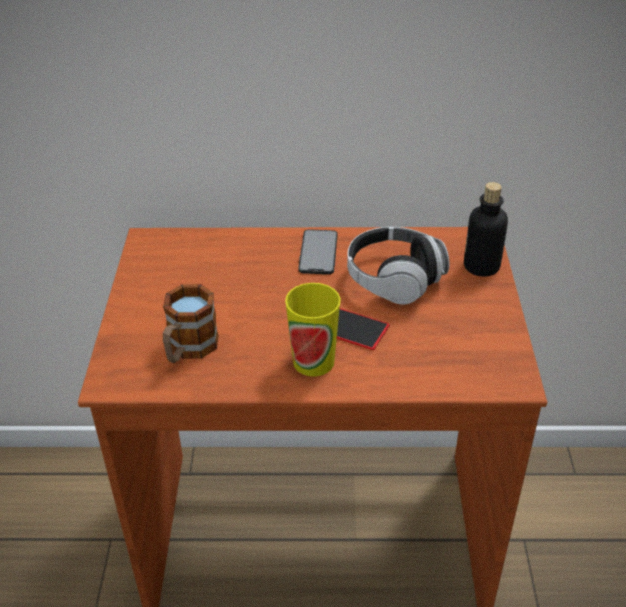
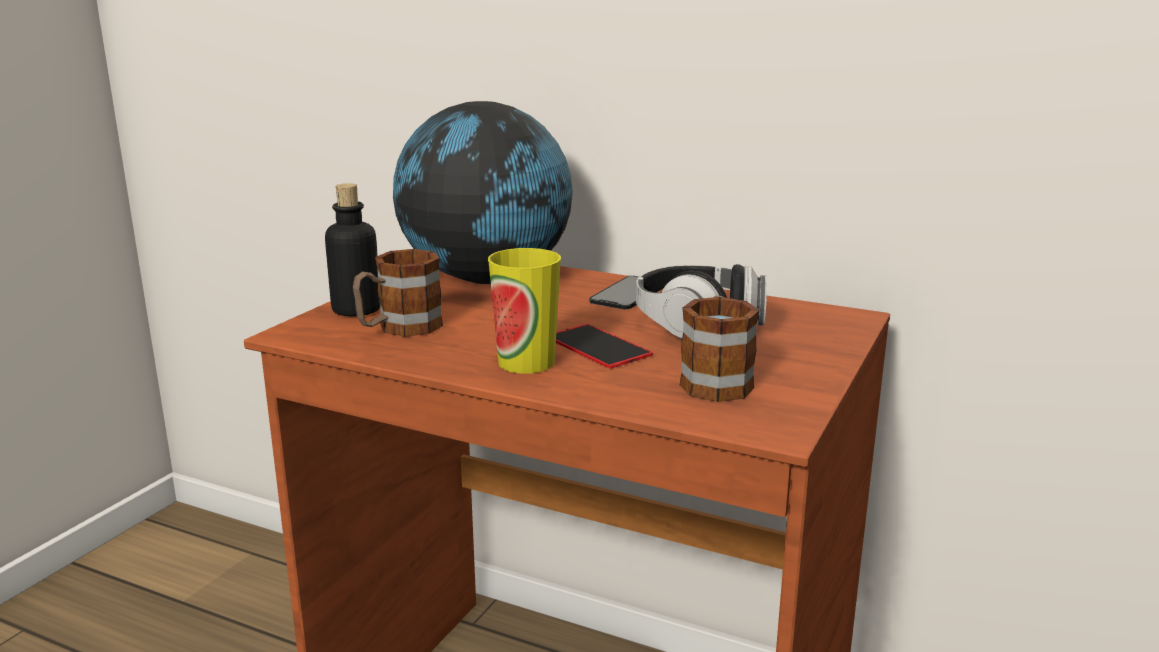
camera: 25 degrees right, 20 degrees down
(199, 262) = (487, 279): none -> globe
(447, 340) = (716, 379): none -> mug
(481, 266) = (829, 336): bottle -> bottle (356, 310)

